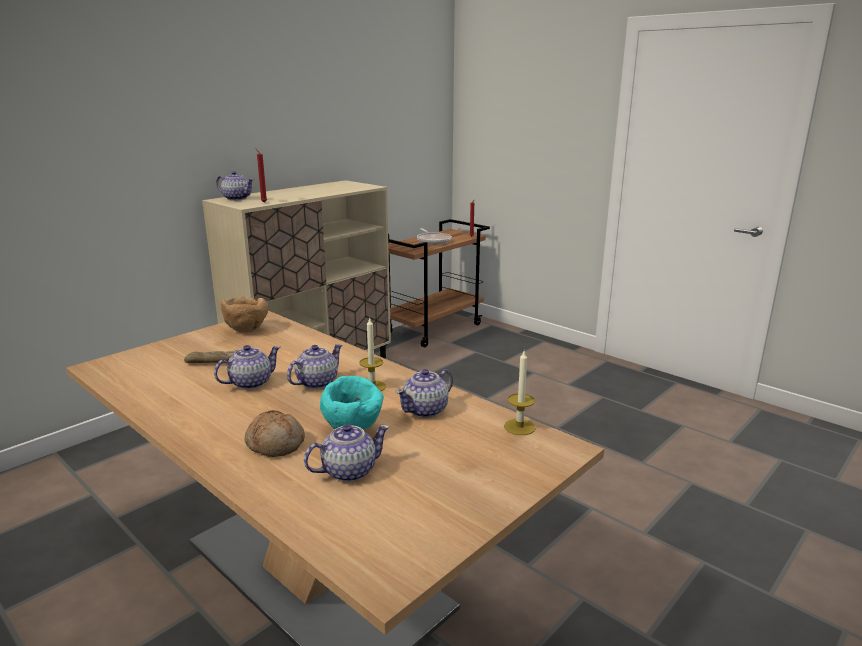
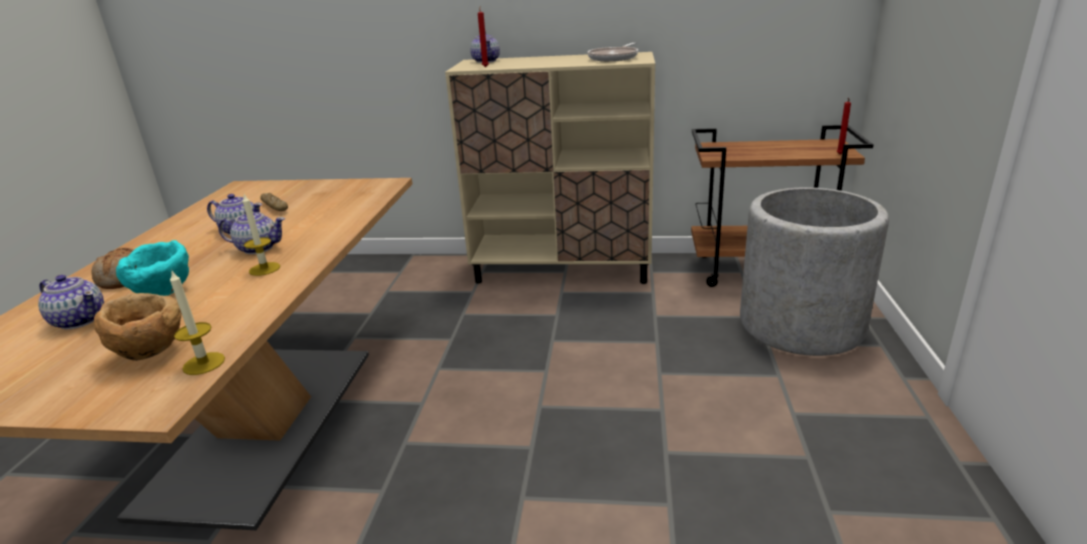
camera: 55 degrees right, 5 degrees up
(246, 330) = (353, 189): brown bowl -> brown bowl (152, 352)
(426, 410) = (222, 307): teapot -> none
(433, 241) = (772, 150): frying pan -> frying pan (614, 58)
(500, 347) = (801, 325): none -> grey planter

